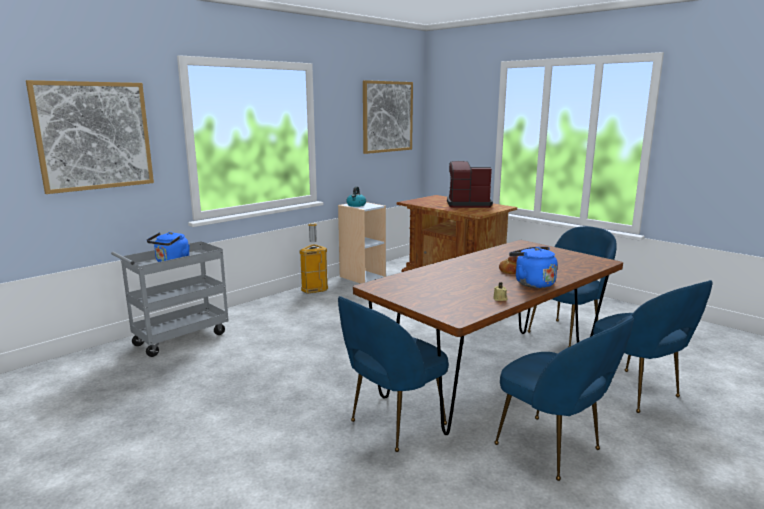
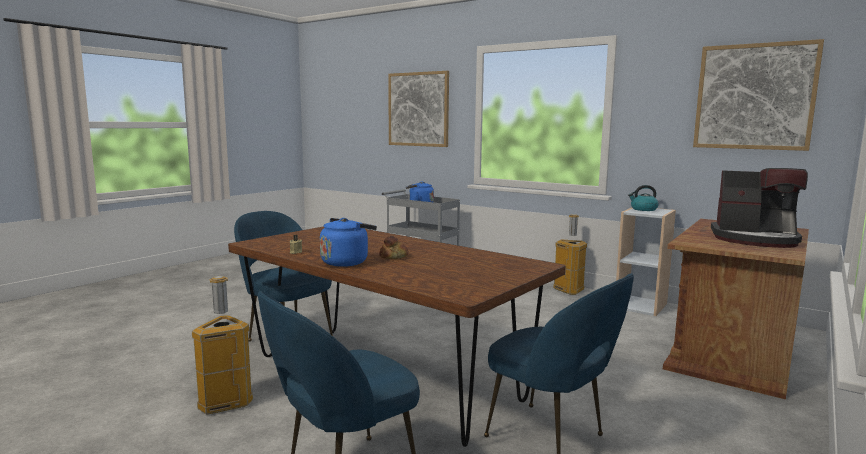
camera: 80 degrees right, 5 degrees down
(467, 204) = (755, 239): coffee machine -> coffee machine turned 120 degrees clockwise
(554, 451) = (225, 404): blue chair -> trash can

